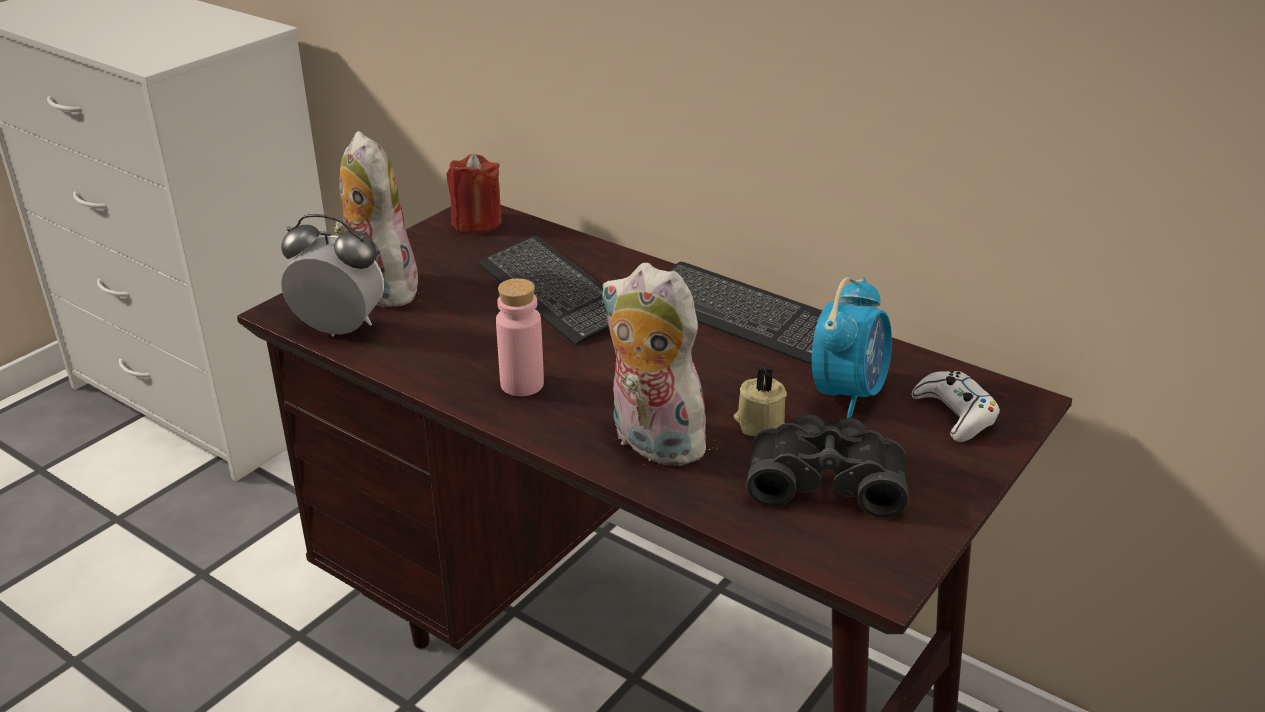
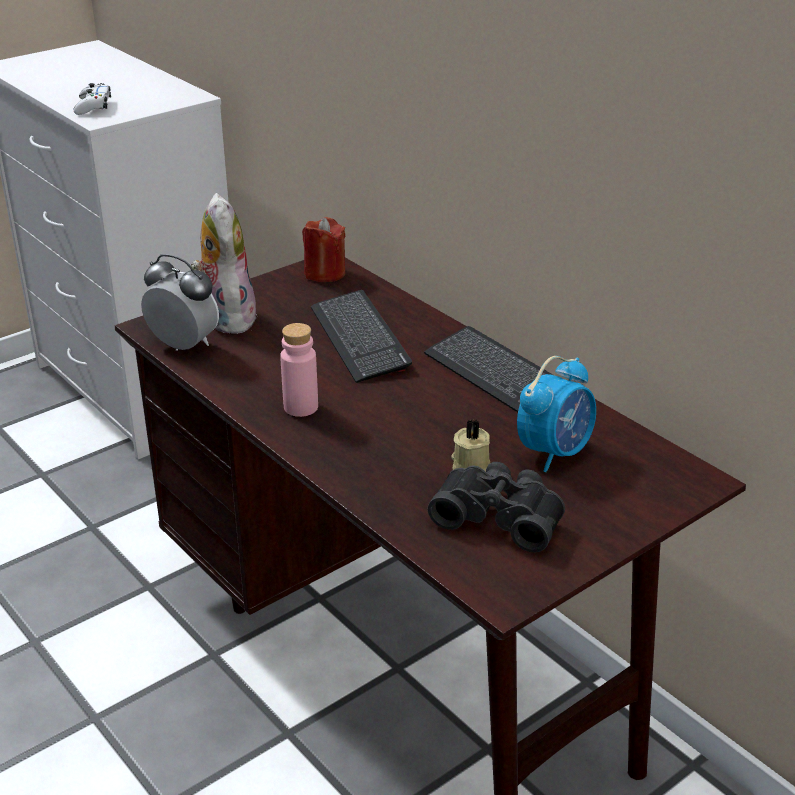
camera: 15 degrees right, 0 degrees up
(650, 443) = (377, 466): plush toy -> none
(955, 414) = (635, 482): white game controller -> white game controller (93, 106)

